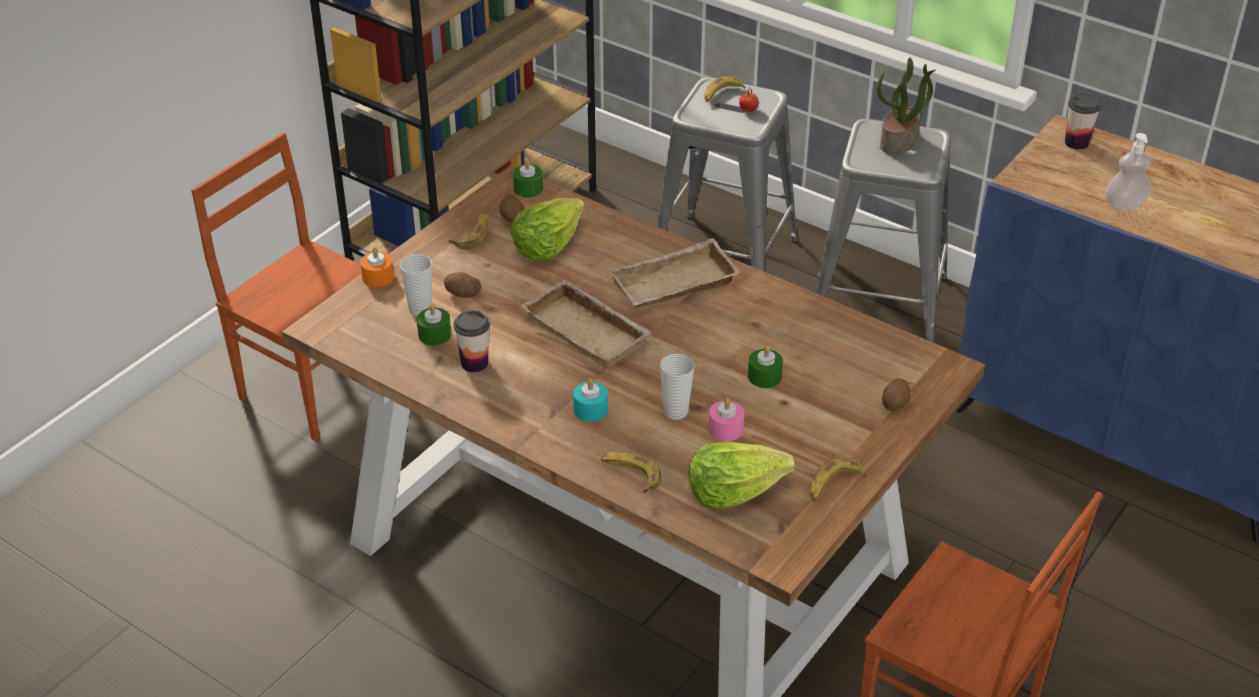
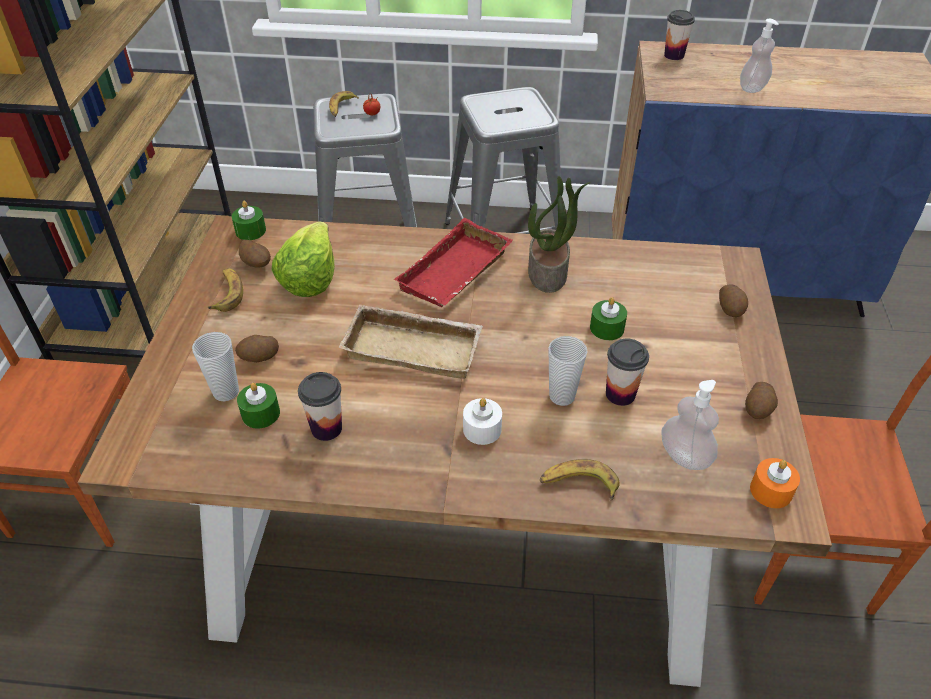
camera: 30 degrees left, 5 degrees up
(378, 277) = (154, 374): orange candle -> orange candle (771, 491)
(590, 409) = (482, 429): turquoise candle -> white candle
(674, 286) = (456, 274): beige tray -> red tray
(725, 429) = (620, 394): pink candle -> cup
(734, 491) = (684, 456): lettuce -> soap dispenser
(833, 485) = (758, 409): banana -> potato
(899, 142) = (506, 104): potted plant -> potted plant (548, 273)

